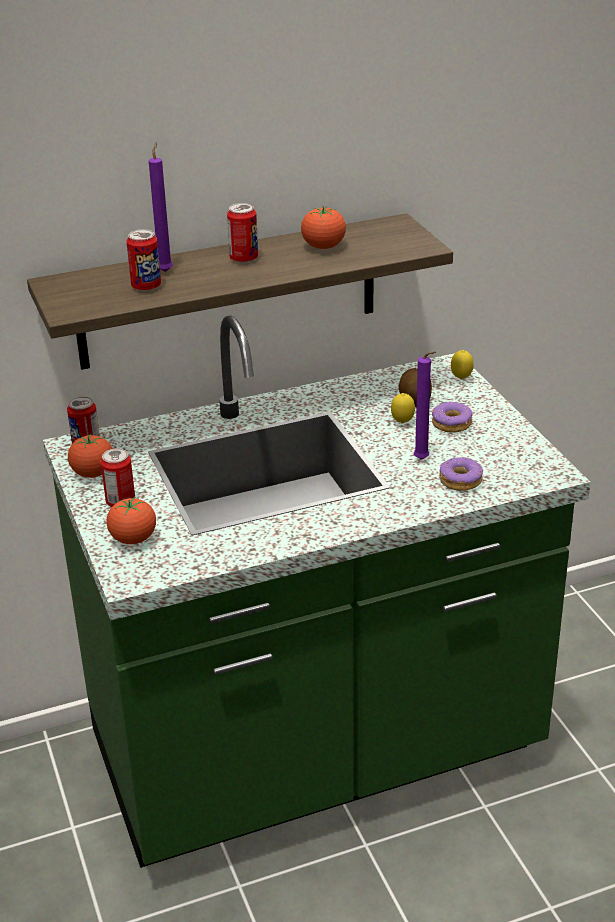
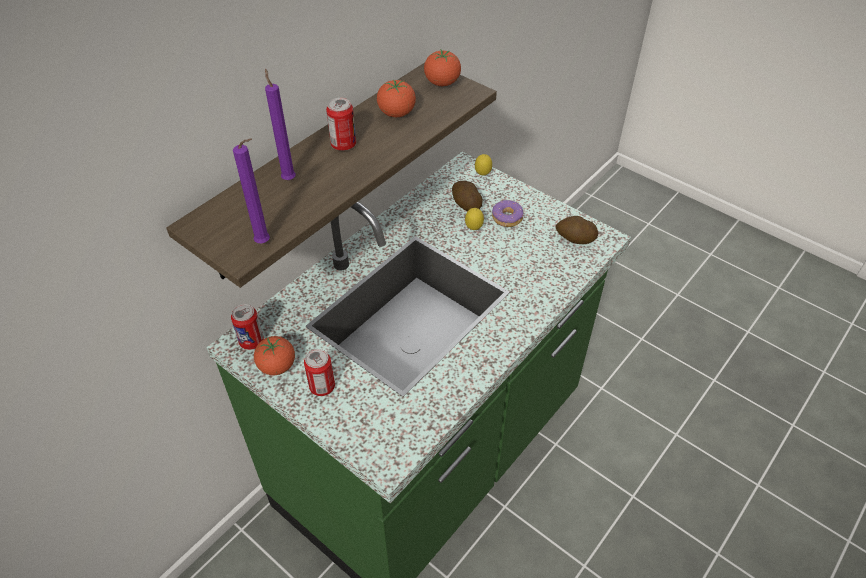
camera: 30 degrees left, 15 degrees up
(133, 539) = (361, 420): tomato -> tomato (442, 83)
(146, 287) = (287, 202): can -> none
(423, 460) = (513, 258): purple candle -> purple candle (265, 243)
(460, 480) = (551, 267): donut -> none
(515, 464) = (575, 239): none -> potato

